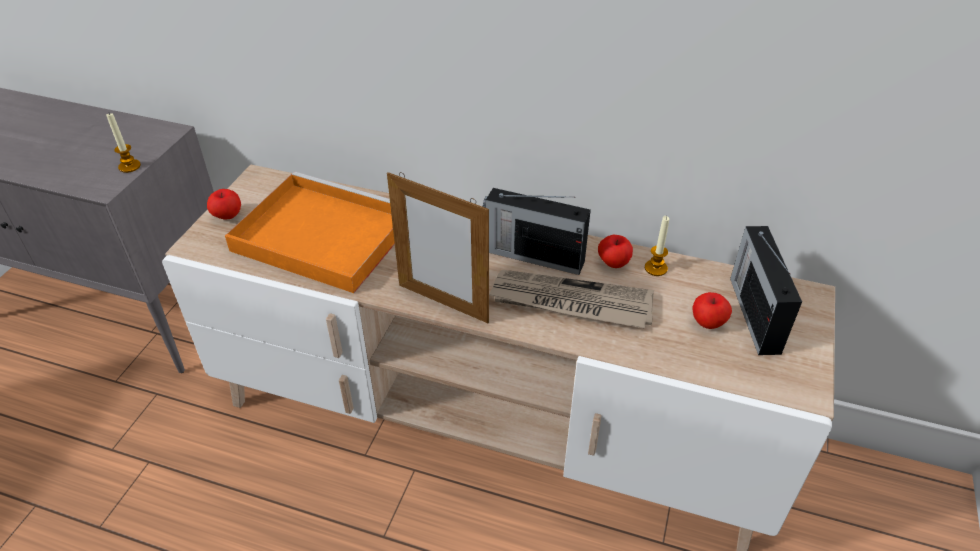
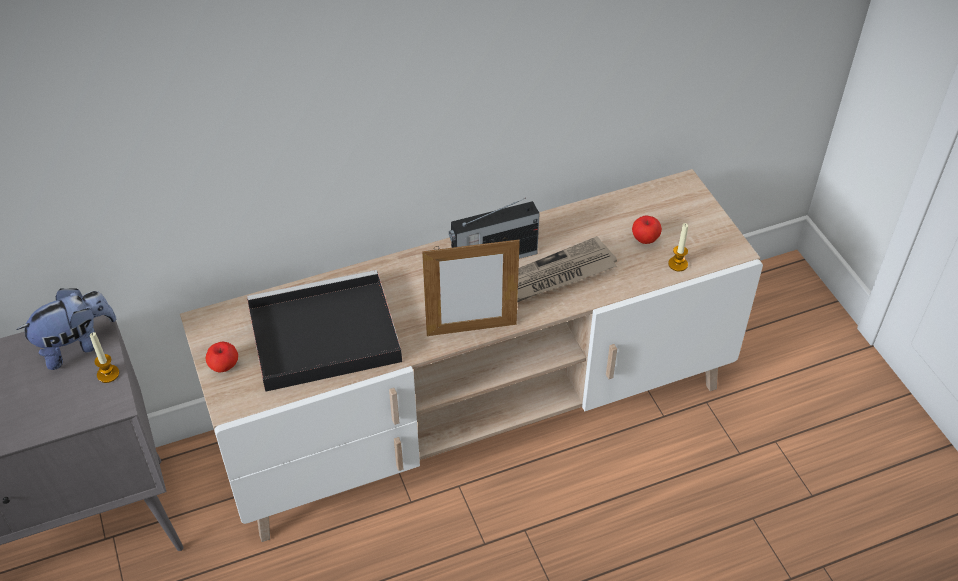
camera: 40 degrees left, 5 degrees up
(140, 138) = (76, 345): none -> plush toy
(319, 235) = (321, 336): orange tray -> black tray
(613, 263) = (550, 231): apple -> none
(655, 268) = (579, 219): candle -> candle (678, 264)
(754, 313) = (665, 216): radio -> none

